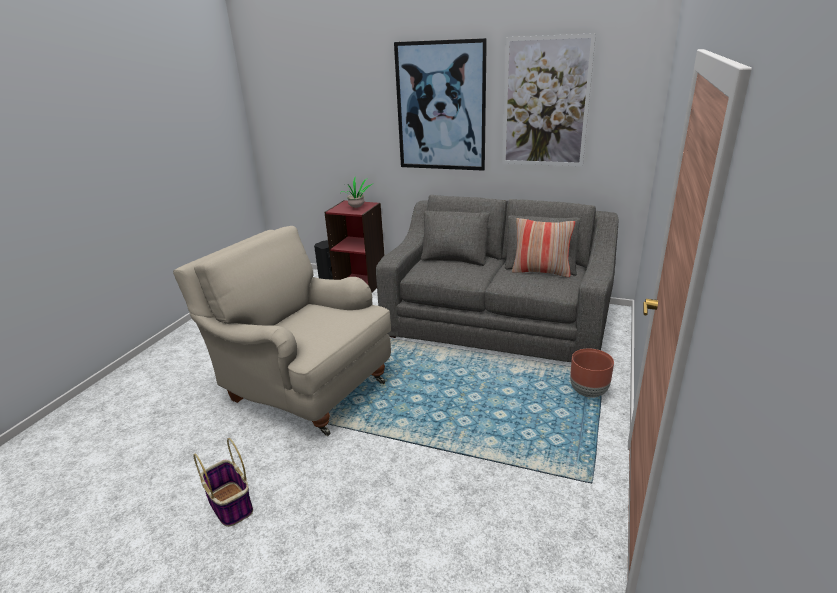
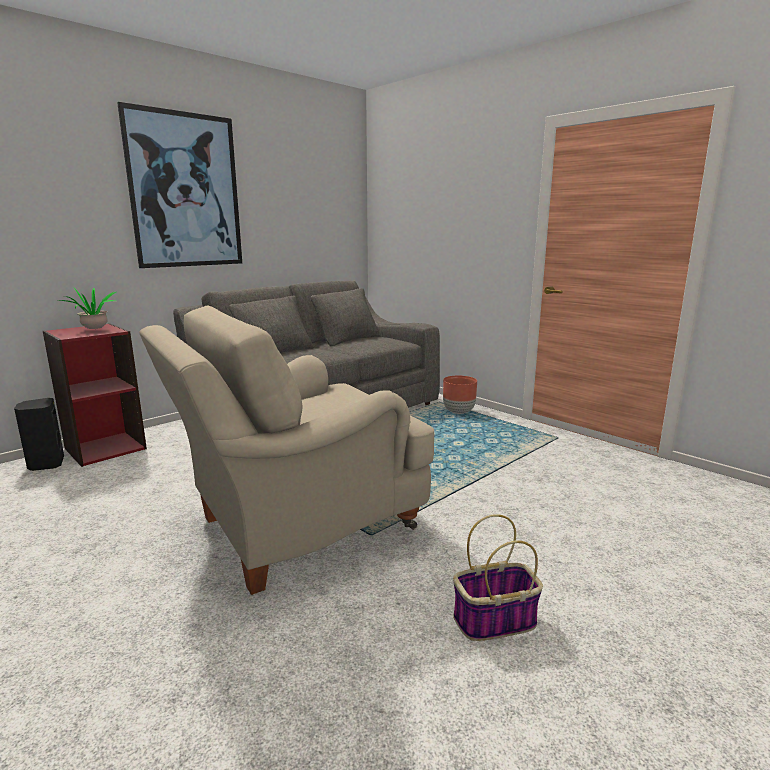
camera: 65 degrees left, 10 degrees down
(541, 271) = (361, 339): pillow -> none
(545, 103) = (288, 192): picture -> none

